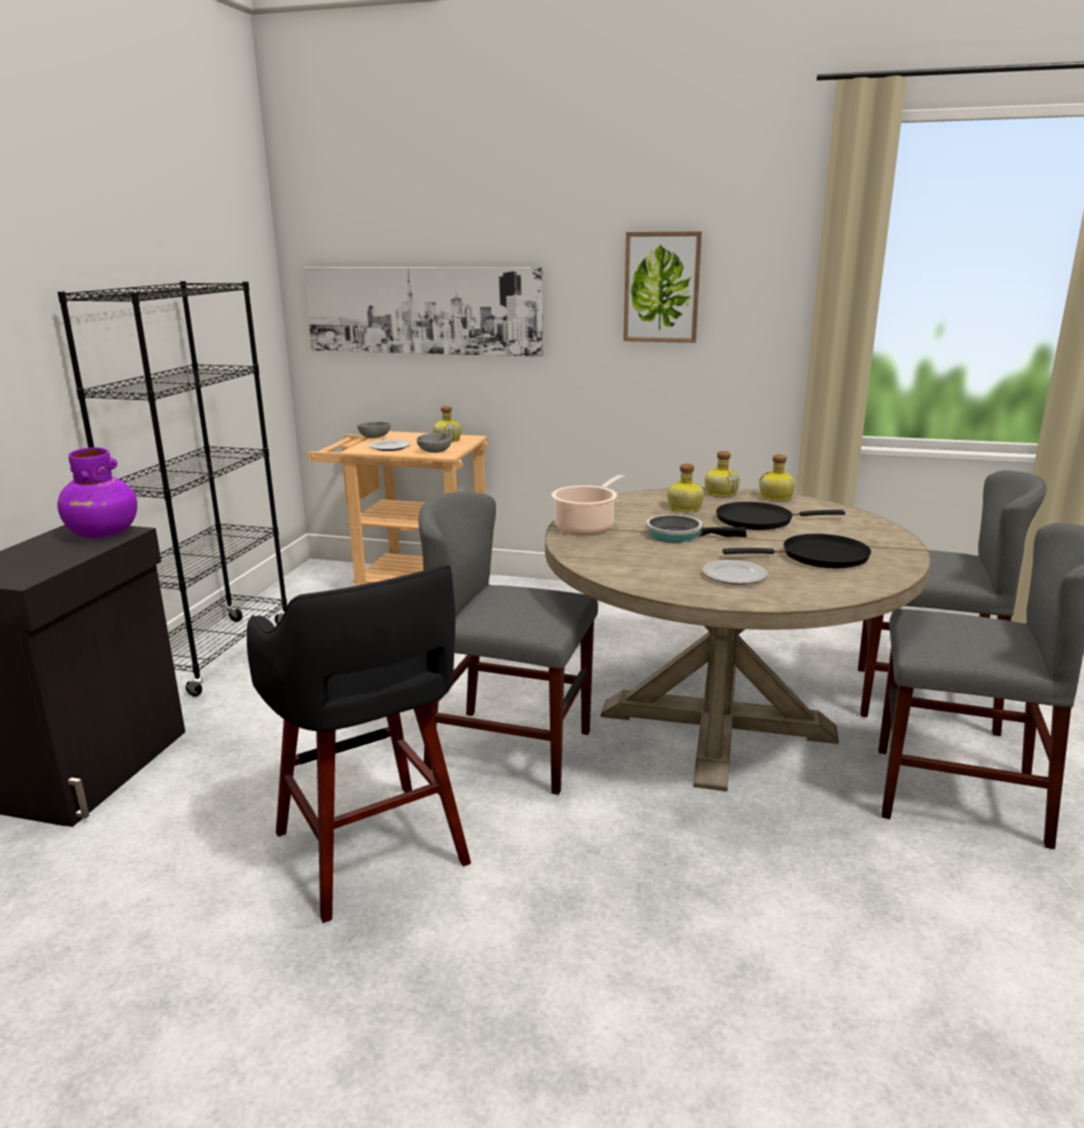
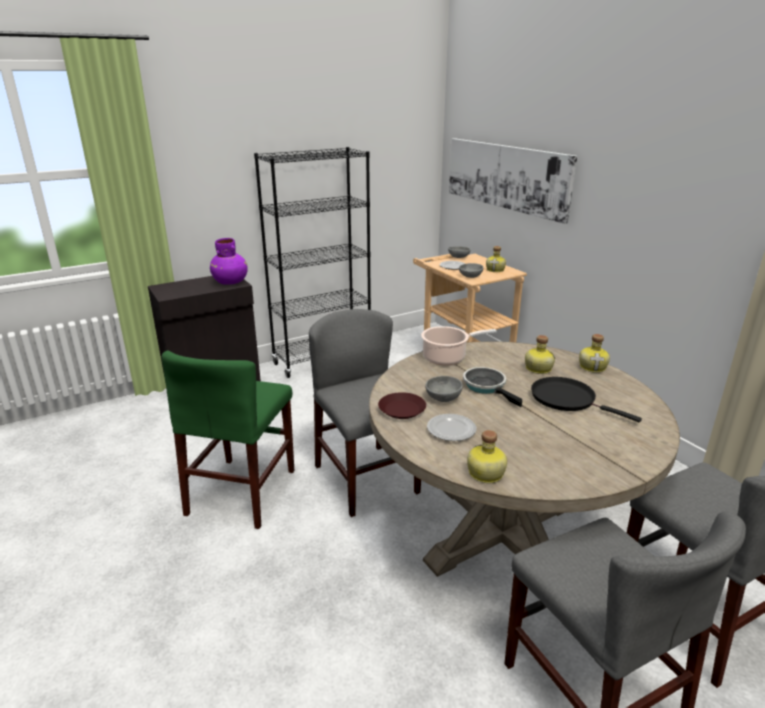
camera: 45 degrees right, 5 degrees up
(372, 852) = (242, 491): black stool -> green chair
(656, 580) = (402, 410): none -> brown plate
(661, 287) = (656, 184): picture -> none
(666, 557) = (442, 398): none -> grey bowl
(776, 497) = (627, 387): bottle -> bottle (485, 474)
(818, 557) = (540, 445): black frying pan -> none

